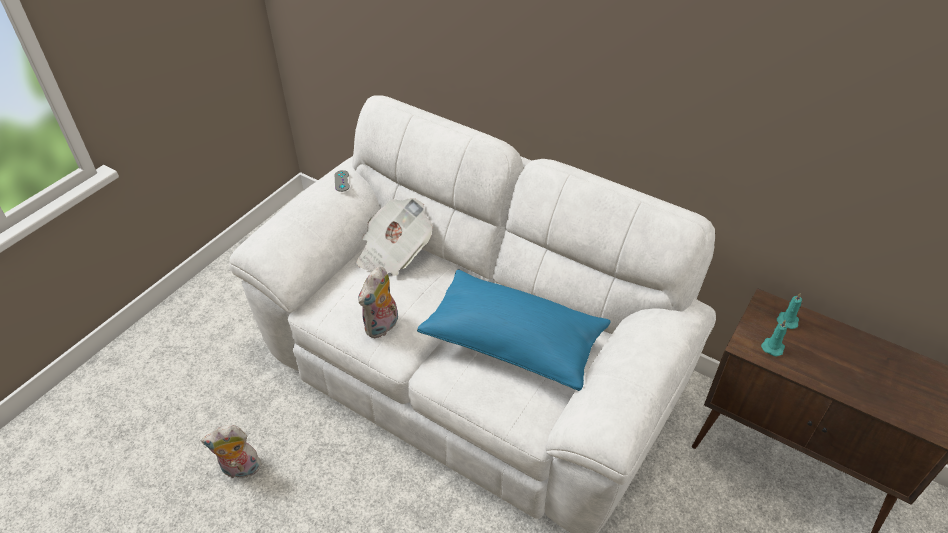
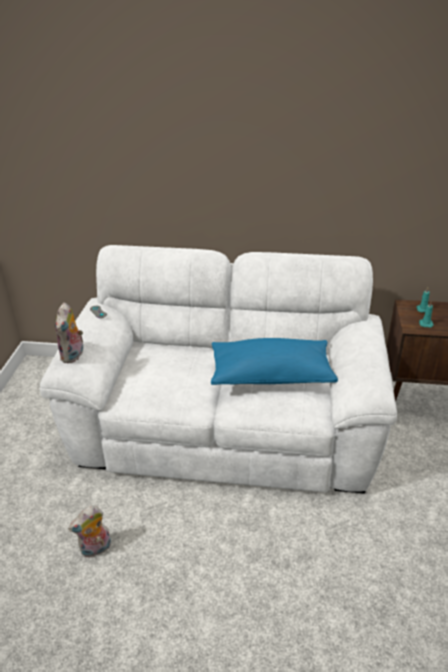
camera: 25 degrees left, 10 degrees down
(382, 327) = (177, 396): plush toy -> plush toy (73, 355)
(393, 252) = (153, 351): newspaper -> none

